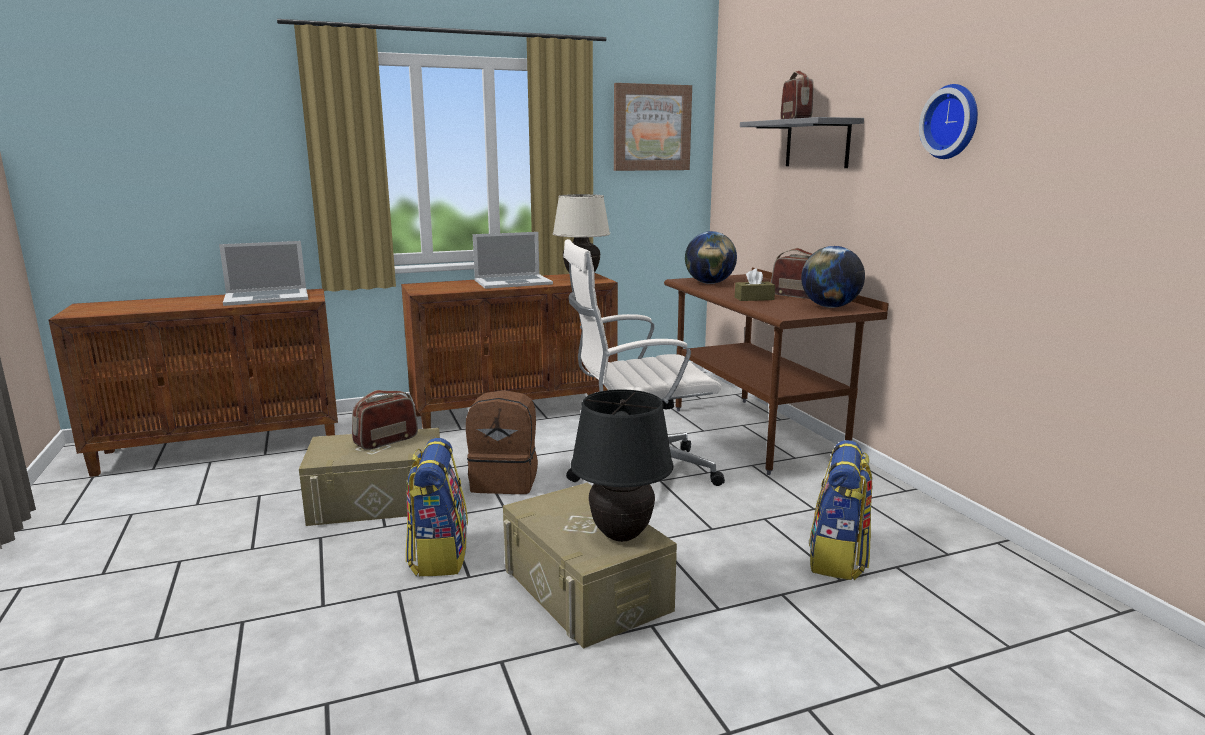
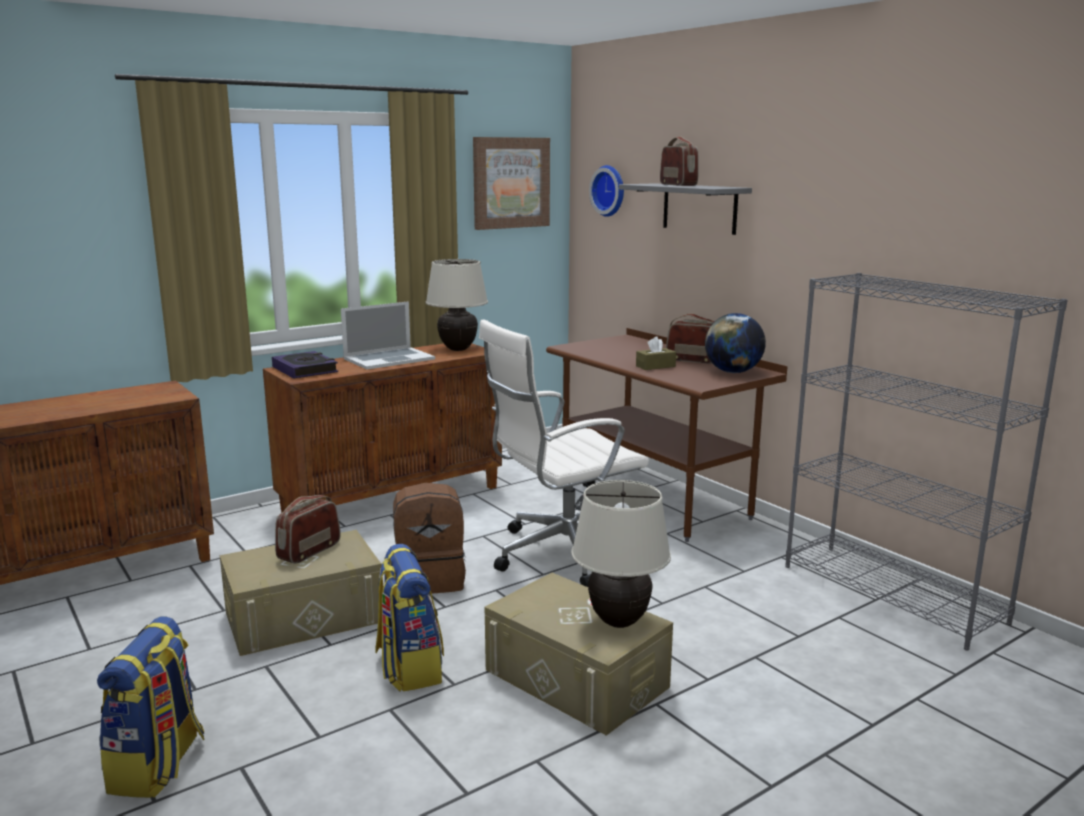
camera: 15 degrees left, 0 degrees up
(267, 297) = (121, 397): laptop -> none
(433, 286) = (305, 370): none -> book
(621, 535) = (619, 621): black table lamp -> beige table lamp
(709, 283) = (596, 349): globe -> none
(838, 559) = (788, 617): backpack -> backpack (158, 765)
(953, 122) = (846, 200): wall clock -> wall clock (610, 191)
(971, 551) = (893, 594): none -> grey bookcase

